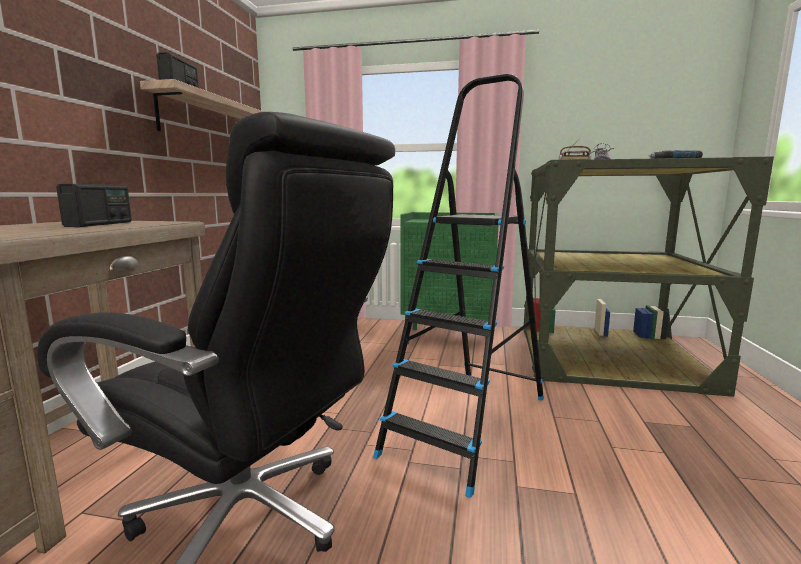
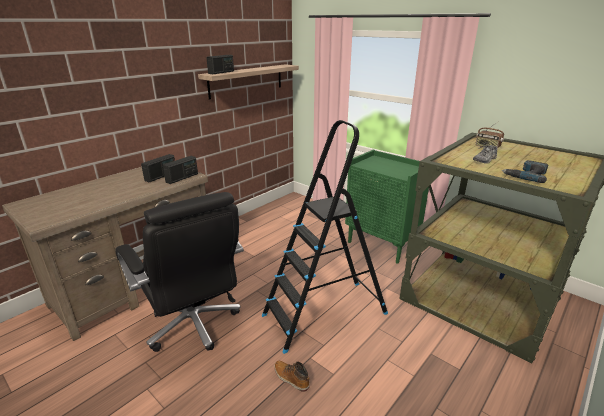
camera: 30 degrees right, 15 degrees up
(155, 223) = (182, 178): none -> radio
(525, 529) = (291, 378): none -> boot

